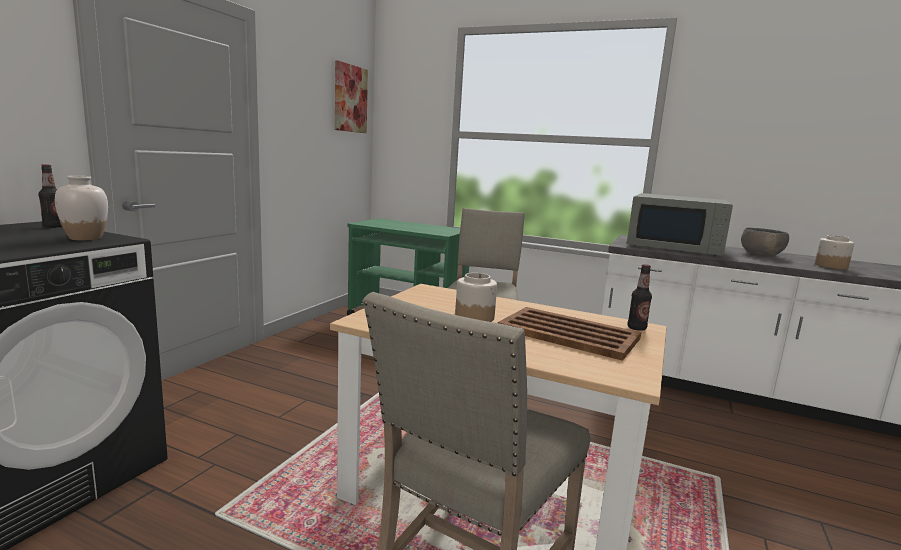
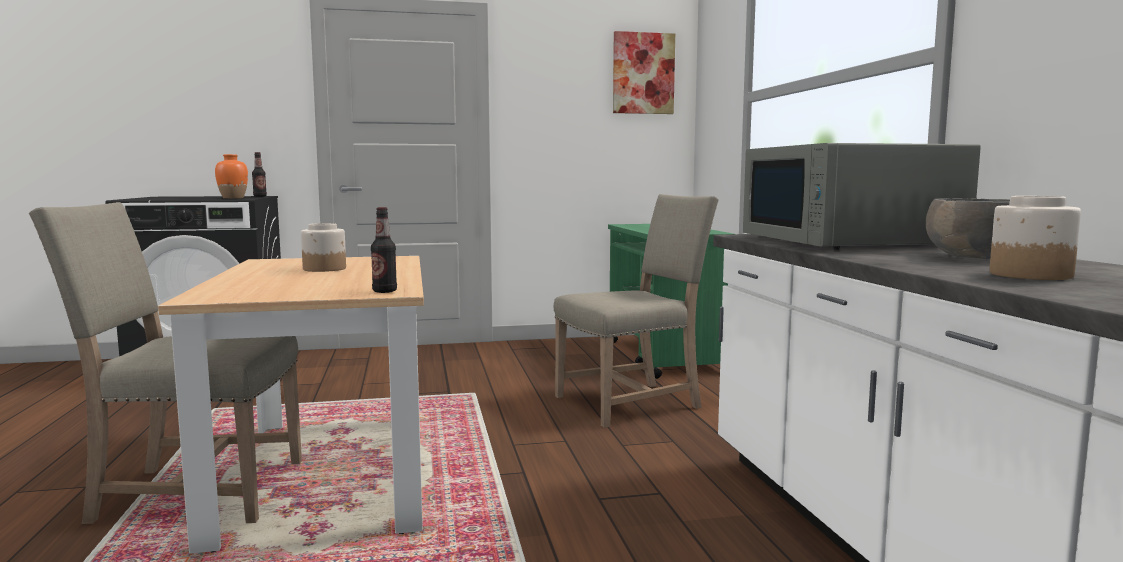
camera: 55 degrees right, 5 degrees down
(85, 238) = (233, 198): white vase -> orange vase
(569, 334) = (317, 283): brown tray -> none

